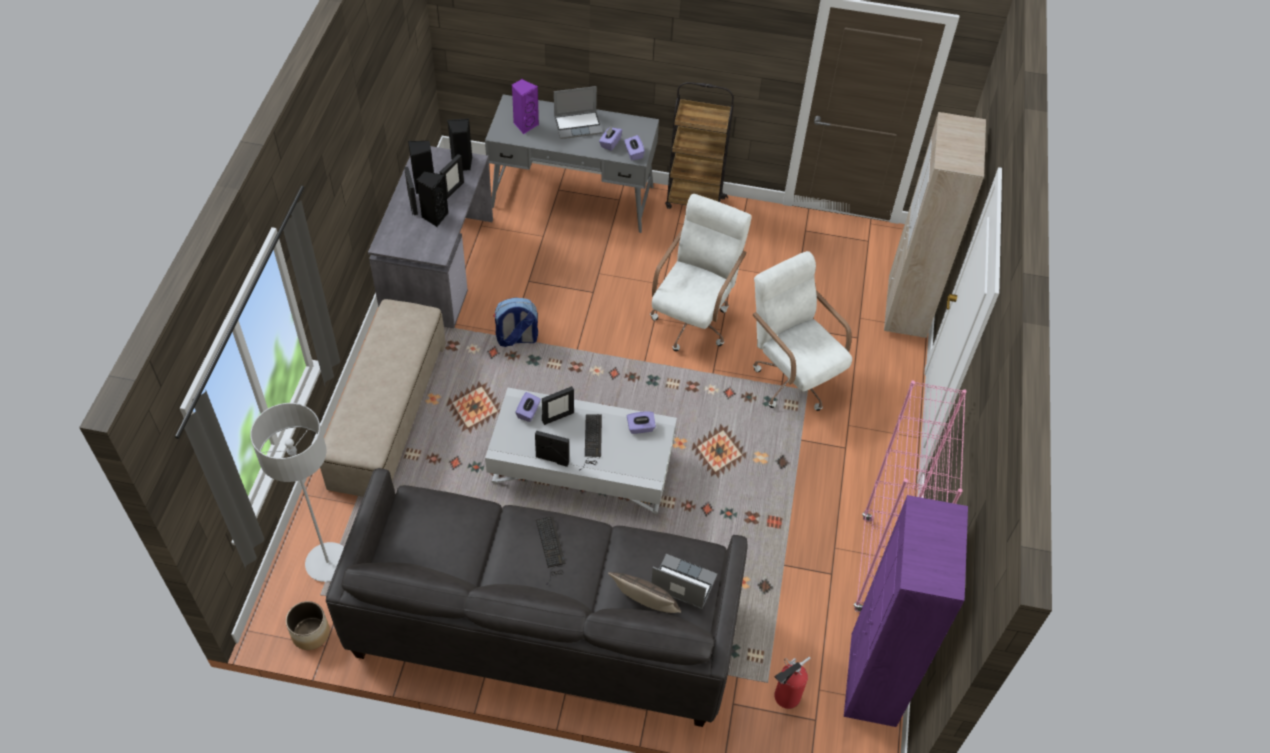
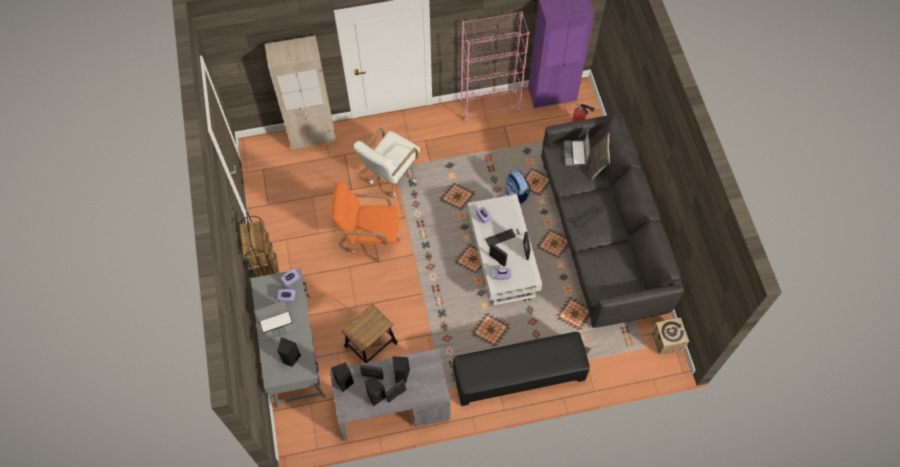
camera: 110 degrees left, 10 degrees up
(310, 633) = (667, 341): planter -> cardboard box
(328, 563) = (626, 354): grey floor lamp -> none
(388, 412) = (518, 375): beige bench -> black bench
(516, 339) = (430, 330): backpack -> backpack (516, 193)
(525, 125) = (290, 358): purple speaker -> black speaker
(531, 271) = (371, 346): none -> stool
(578, 125) = (277, 324): laptop -> laptop turned 105 degrees clockwise
(693, 320) = (370, 240): white office chair -> orange office chair

